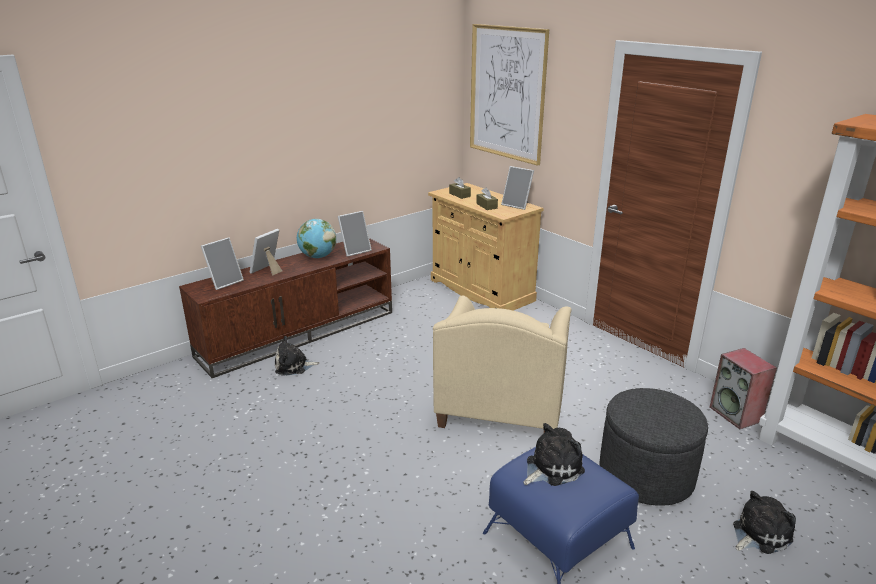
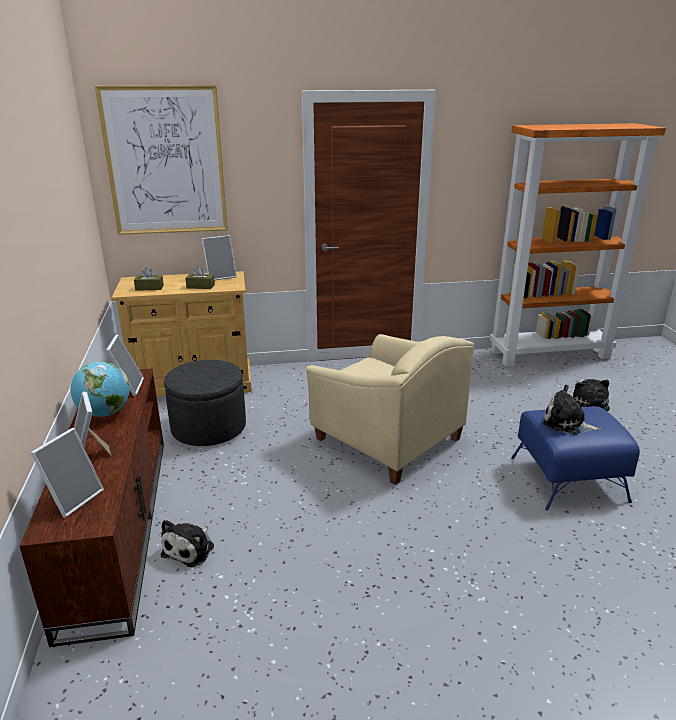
camera: 60 degrees left, 0 degrees up
(224, 282) = (73, 498): picture frame -> picture frame turned 45 degrees clockwise
(551, 467) = (567, 423): plush toy -> plush toy turned 60 degrees counterclockwise
(646, 475) = (517, 417): grey ottoman -> grey ottoman (209, 428)
(736, 414) = (475, 361): speaker -> none

